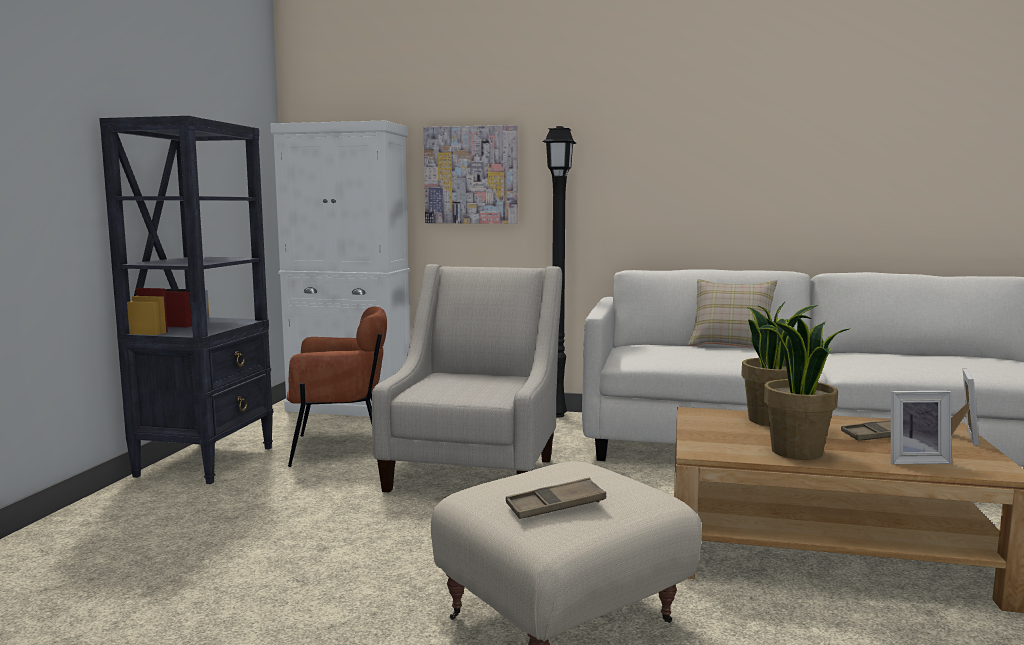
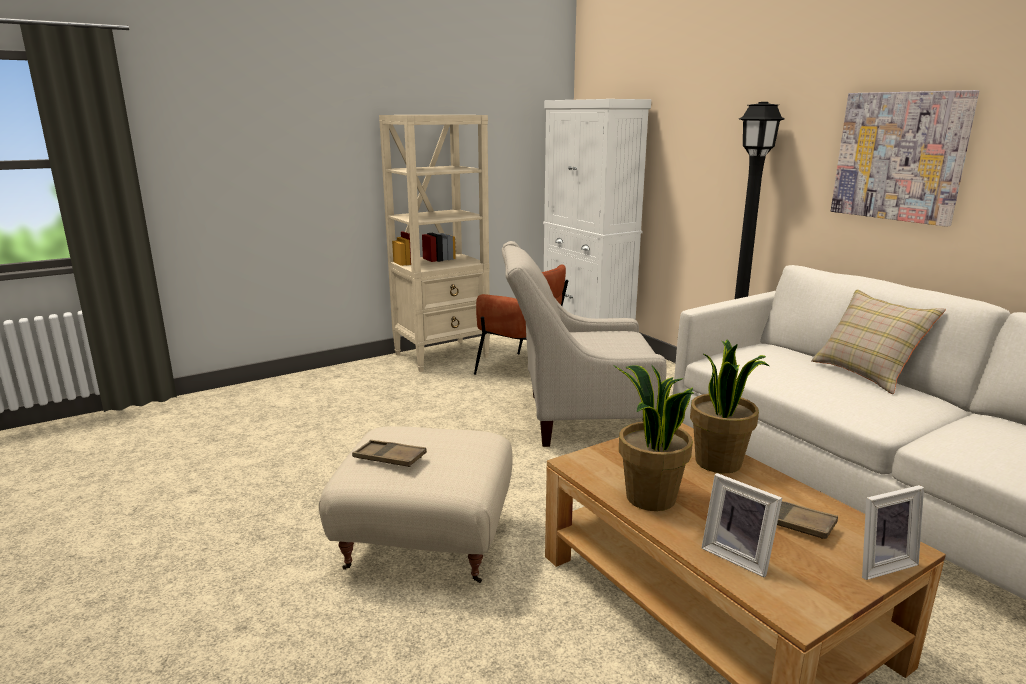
camera: 45 degrees right, 10 degrees up
(207, 461) = (442, 355): black bookcase -> beige bookcase
(471, 175) = (694, 148): picture -> picture (899, 156)
(475, 470) = (575, 418): beige armchair -> beige armchair turned 150 degrees counterclockwise

